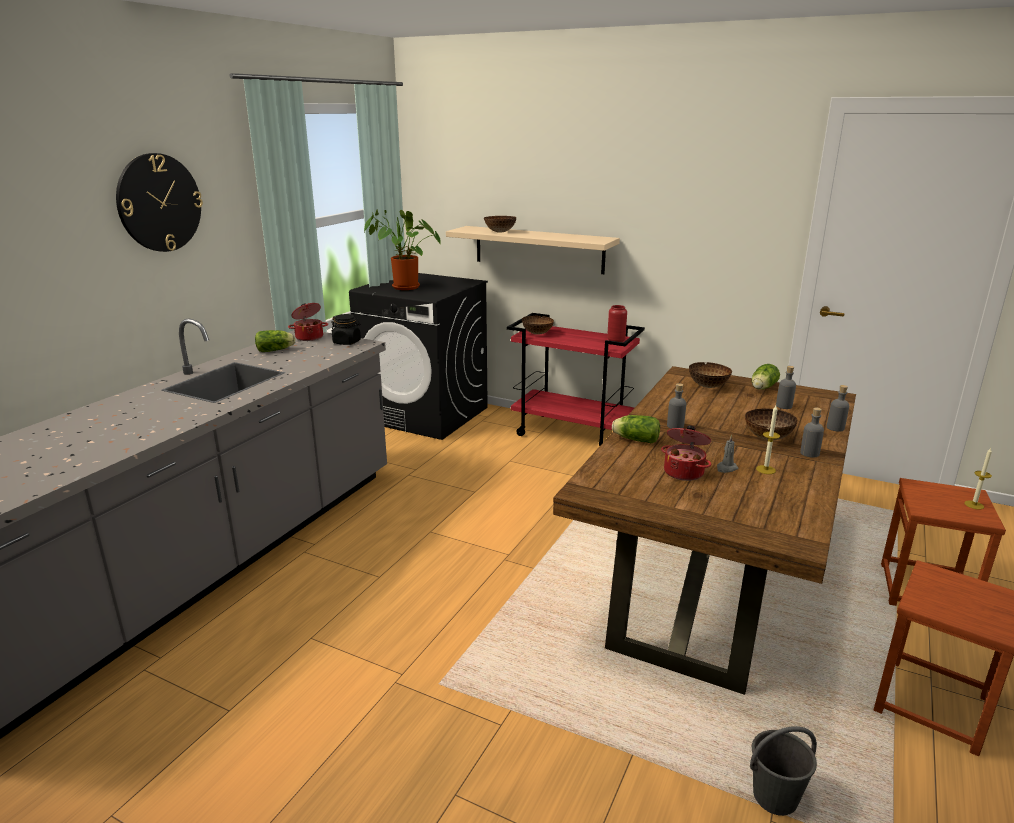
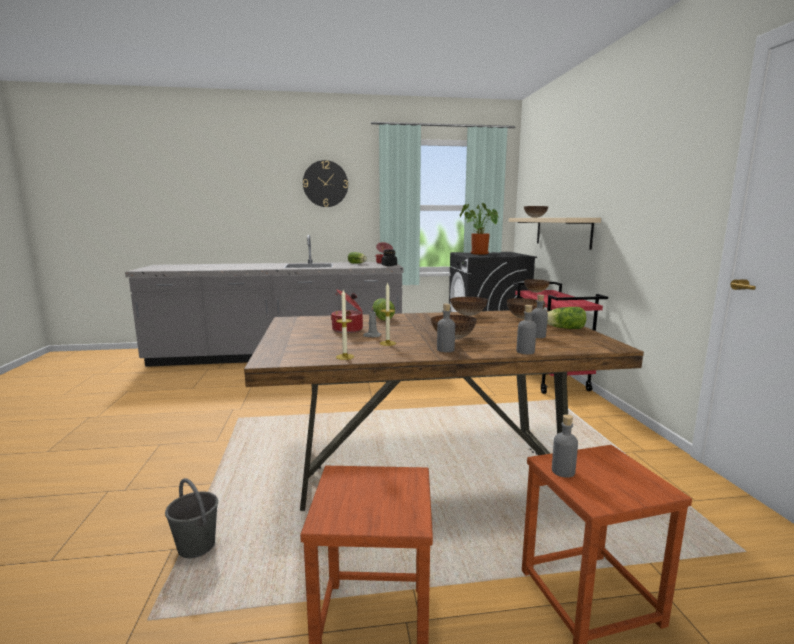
camera: 55 degrees right, 10 degrees down
(616, 341) = (575, 303): red vase -> none
(668, 401) = (468, 315): none -> bowl
(675, 426) = (424, 321): grey bottle -> grey bottle (563, 471)
(974, 505) = (624, 491): candle -> candle (345, 357)

